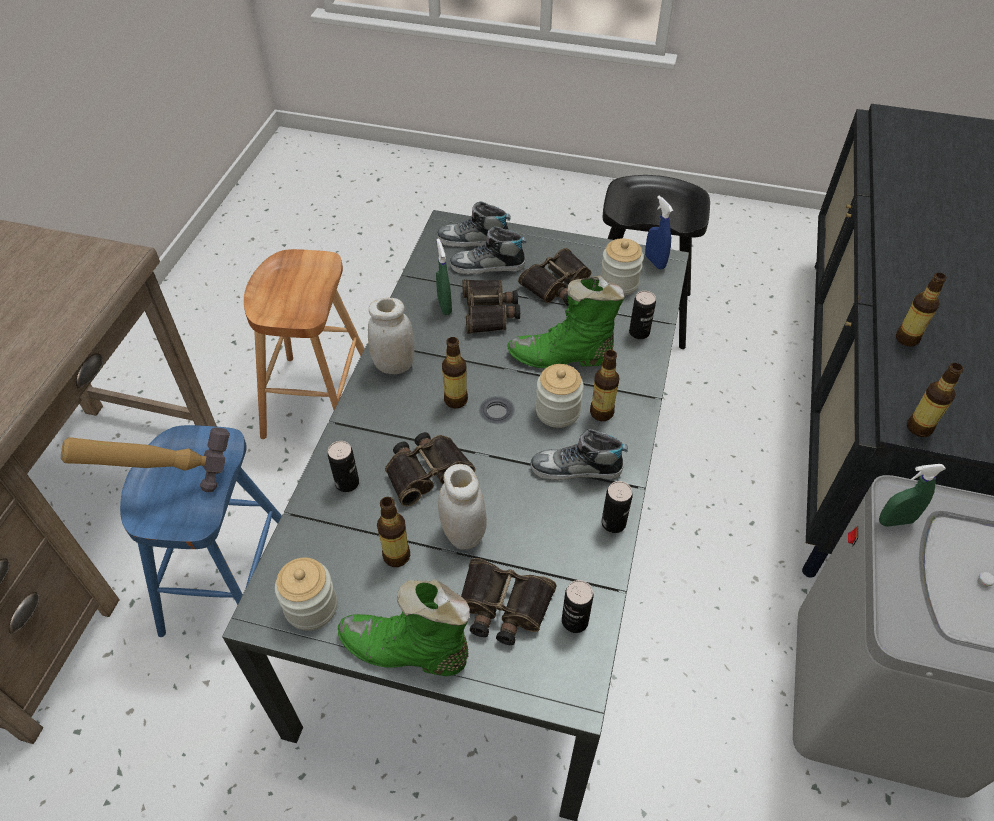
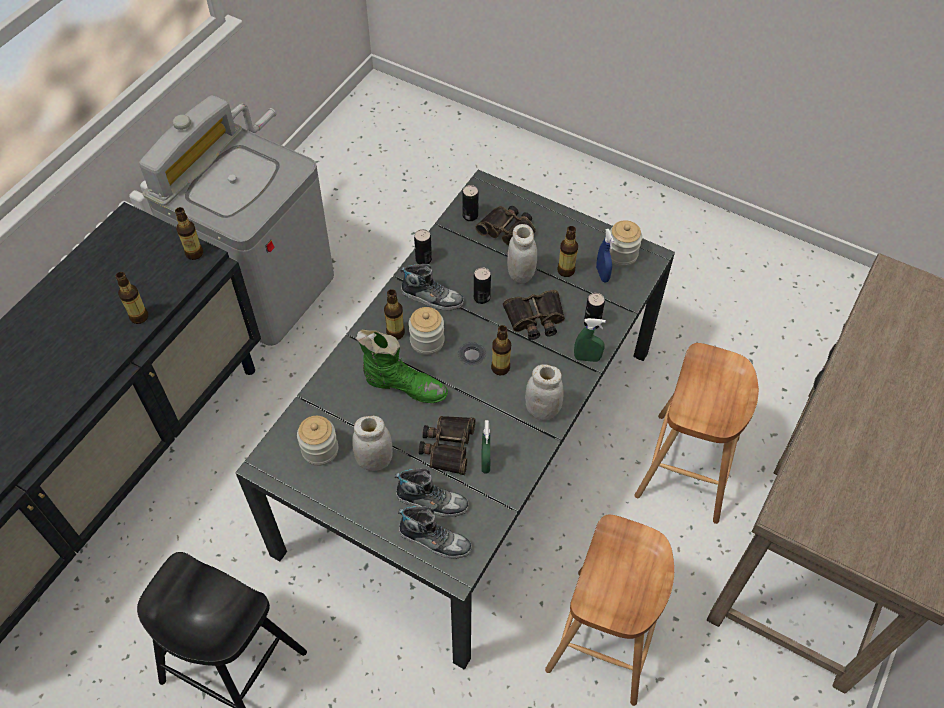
camera: 165 degrees left, 5 degrees up
(170, 485) = (722, 388): hammer -> none
(229, 582) = (687, 466): blue stool -> brown stool
(406, 651) = (569, 222): green boot -> none
(559, 285) = (374, 461): binoculars -> white jar
(639, 332) = (331, 394): can -> can (481, 297)
(655, 261) = (273, 467): blue spray bottle -> blue spray bottle (602, 274)
(895, 521) = (255, 215): green spray bottle -> green spray bottle (587, 358)

